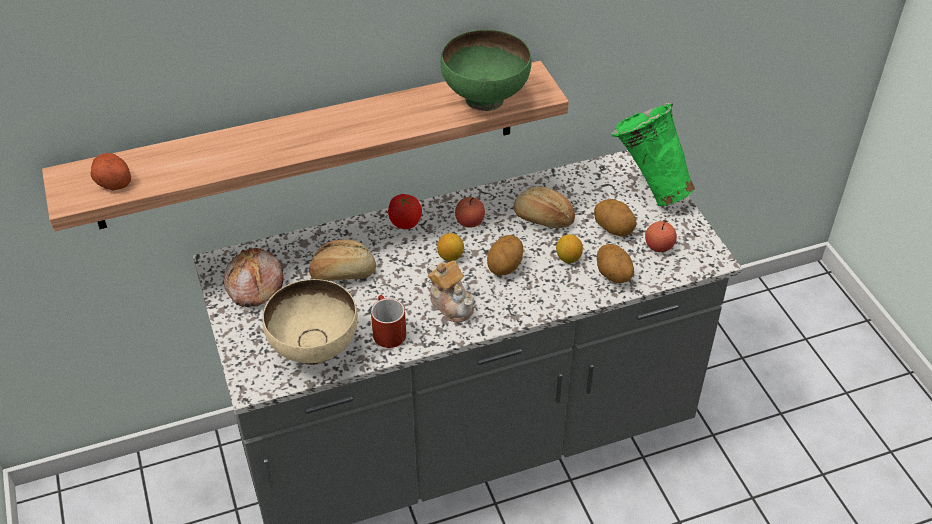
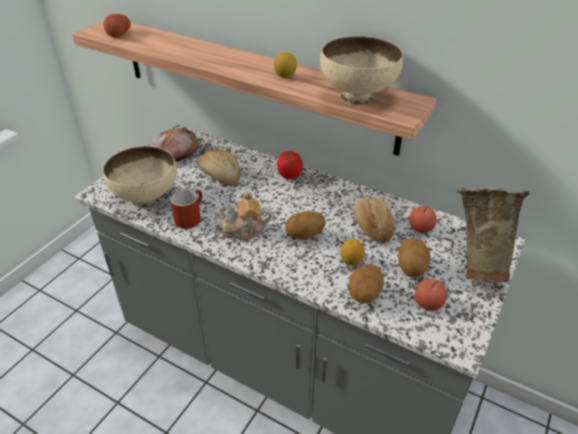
camera: 50 degrees right, 5 degrees down
(450, 256) = (284, 208): lemon -> lemon (285, 76)
(451, 303) = (243, 230): teapot -> teapot turned 75 degrees clockwise
(470, 222) = (325, 199): apple -> apple (420, 228)
(485, 100) = (357, 97): green bowl -> beige bowl
(647, 190) = (476, 264): green vase -> beige vase

